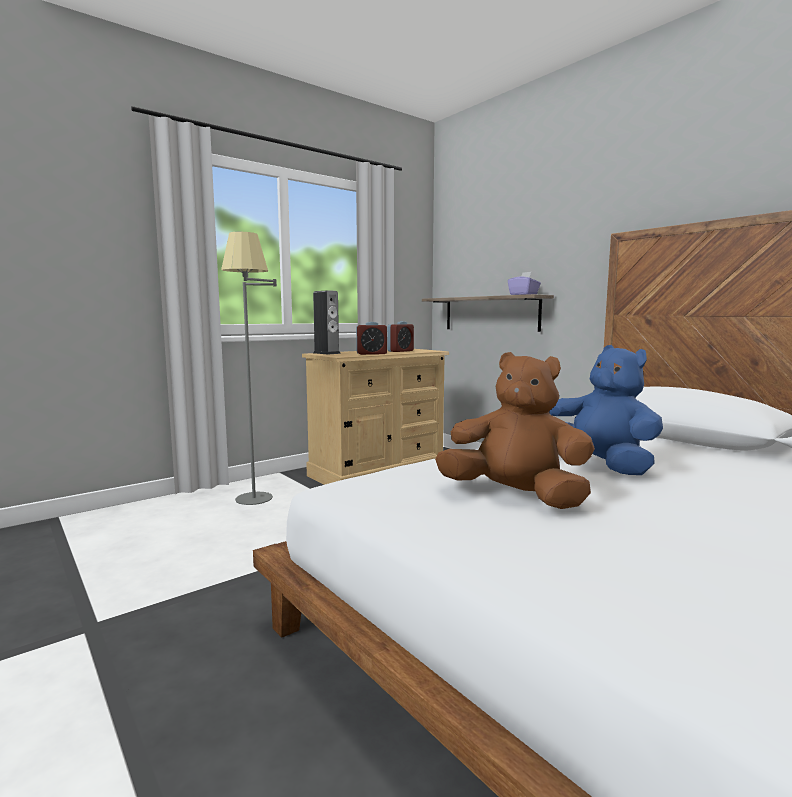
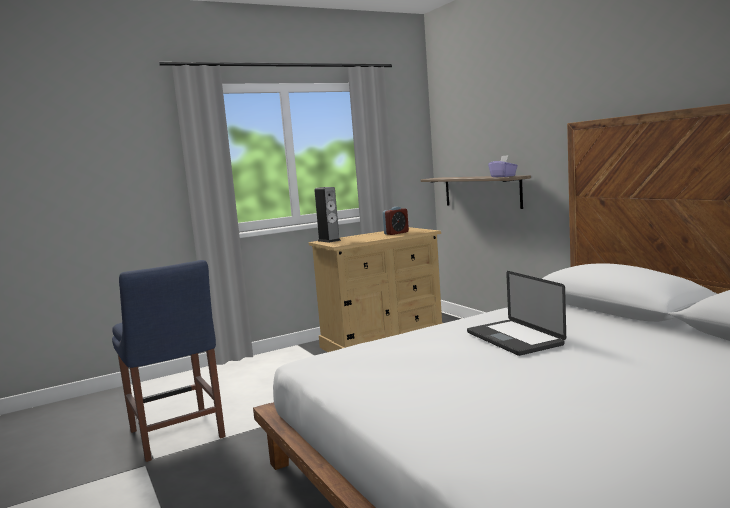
camera: 10 degrees right, 0 degrees up
(133, 586) = (177, 436): none -> blue chair
(256, 504) = (273, 373): grey floor lamp -> none
(371, 354) = (367, 239): alarm clock -> none
(515, 497) = (427, 366): brown plush toy -> none
(599, 464) = (514, 339): blue plush toy -> laptop

